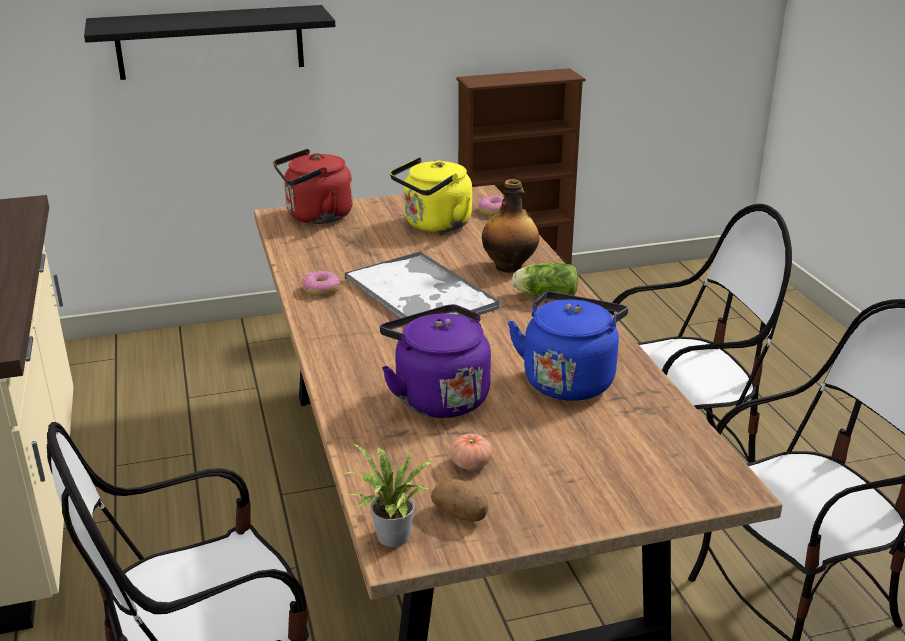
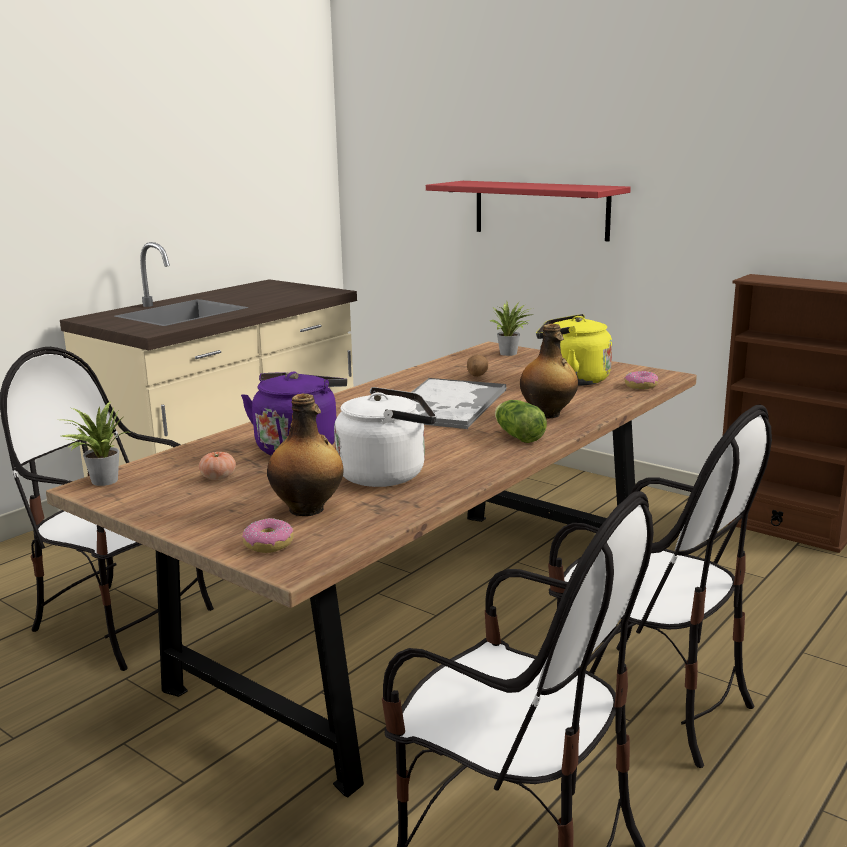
camera: 55 degrees right, 10 degrees down
(210, 42) = (540, 210): black shelf -> red shelf
(315, 216) = (510, 353): red kettle -> potted plant
(321, 290) = (401, 384): donut -> donut (268, 544)
(461, 514) = (150, 490): potato -> potato (477, 375)
(569, 379) = (387, 474): blue kettle -> white kettle
(612, 442) = (308, 509): none -> bottle

